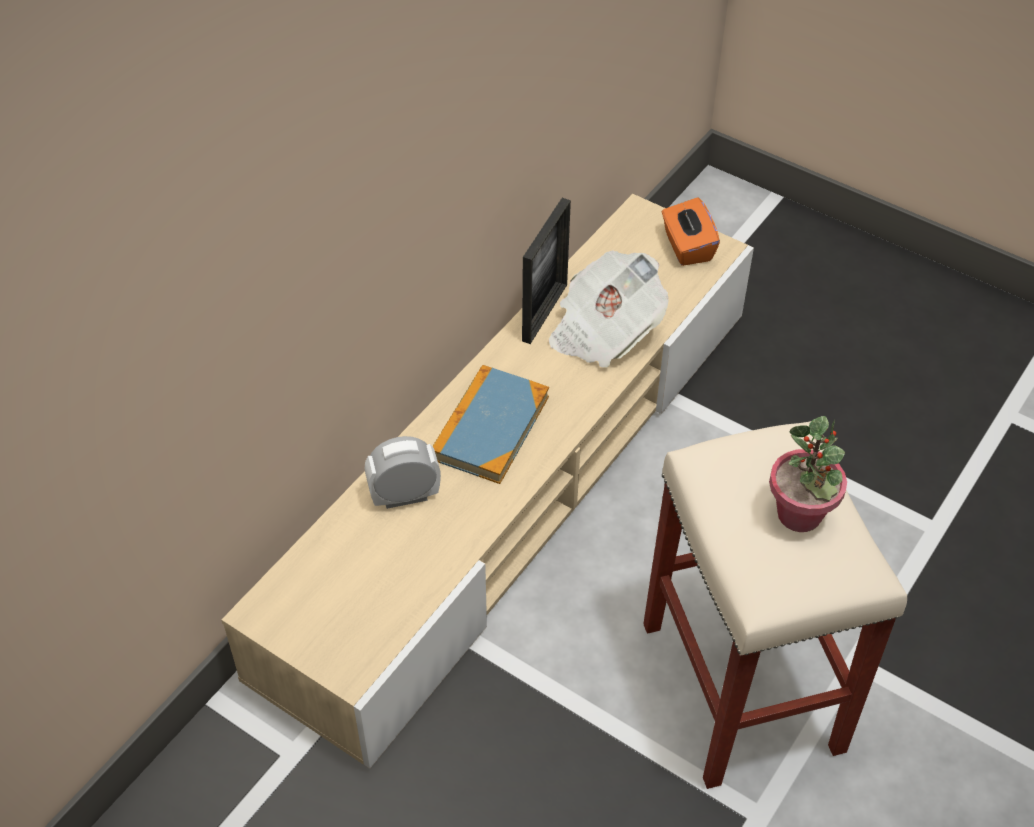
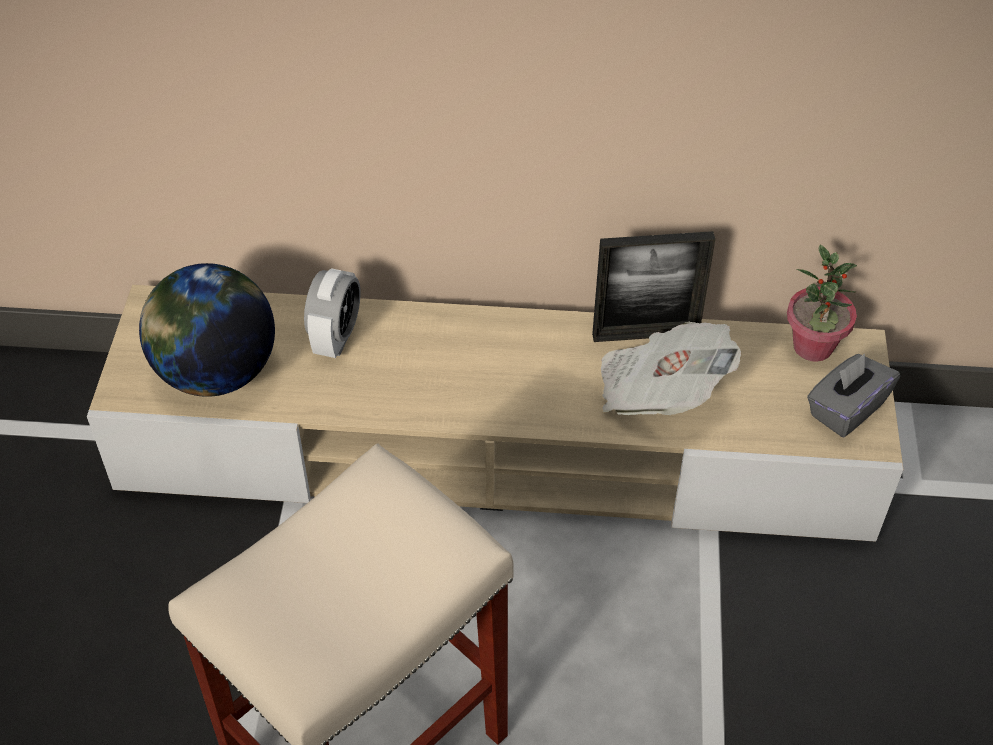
camera: 60 degrees right, 0 degrees up
(381, 594) = (216, 372): none -> globe
(405, 496) = (336, 337): alarm clock -> alarm clock turned 60 degrees clockwise
(490, 427) = (462, 360): book -> none
(687, 247) = (846, 409): orange tissue box -> grey tissue box
(799, 514) = (350, 585): potted plant -> potted plant (812, 347)

